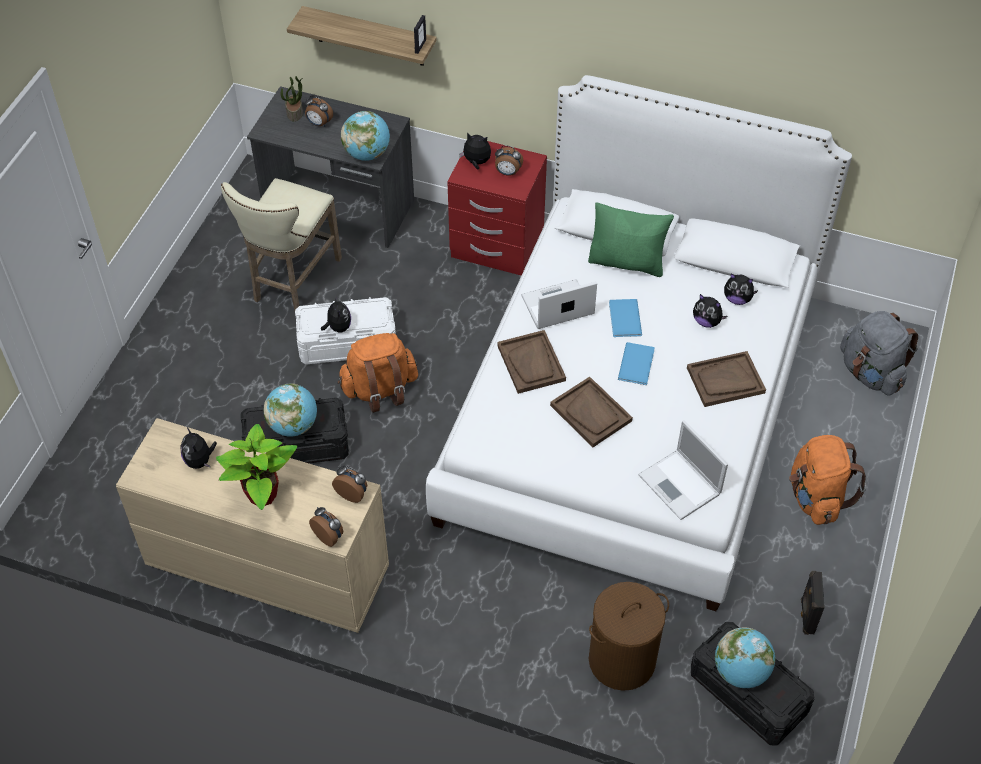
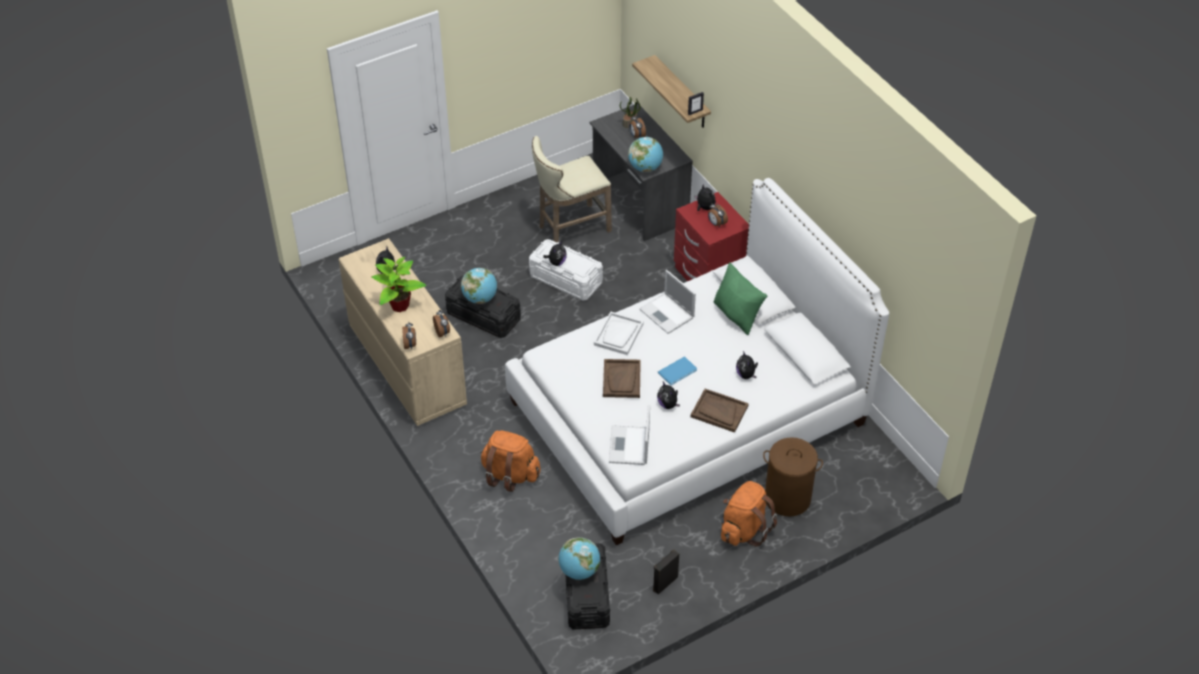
camera: 40 degrees right, 5 degrees down
(380, 389) = (557, 315): orange backpack -> orange backpack (510, 475)
(531, 363) = (618, 334): brown tray -> white tray
(556, 306) = (667, 314): laptop -> laptop turned 150 degrees counterclockwise
(621, 660) = (537, 533): brown laundry basket -> brown laundry basket (787, 498)
(624, 320) = (698, 344): blue book -> none
(737, 299) = (779, 374): plush toy -> plush toy (668, 404)
(871, 373) = (861, 487): grey backpack -> none

